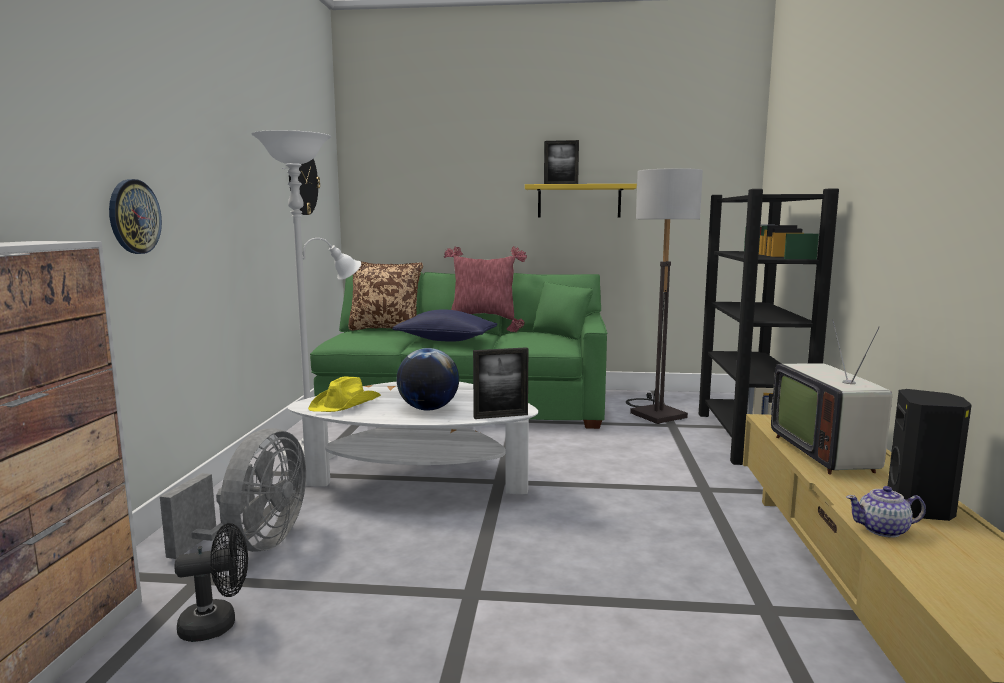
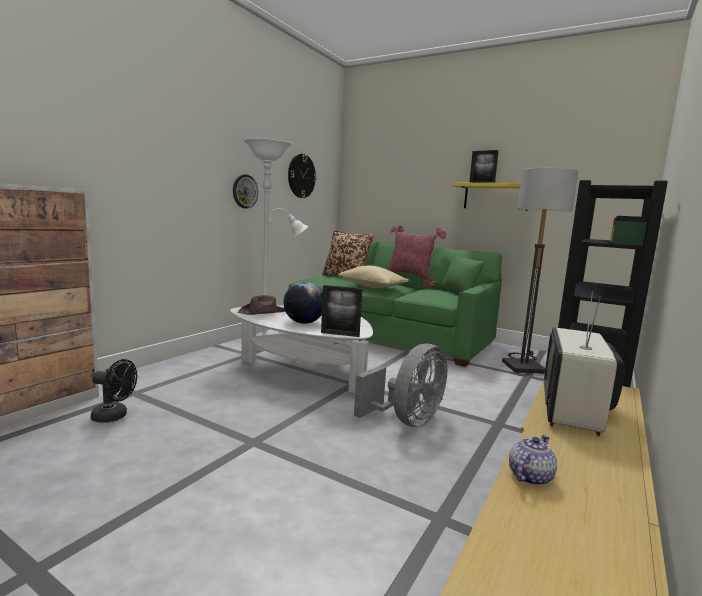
camera: 25 degrees right, 0 degrees up
(134, 216) = (148, 184): wall clock -> wall clock (244, 191)
(253, 544) = (178, 383): grey fan -> grey fan (407, 421)
(346, 404) = (263, 312): yellow hat -> brown hat
(446, 340) = (372, 287): blue pillow -> beige pillow
(883, 530) = (529, 477): teapot -> teapot turned 105 degrees clockwise
(920, 509) = (597, 473): black speaker -> none

